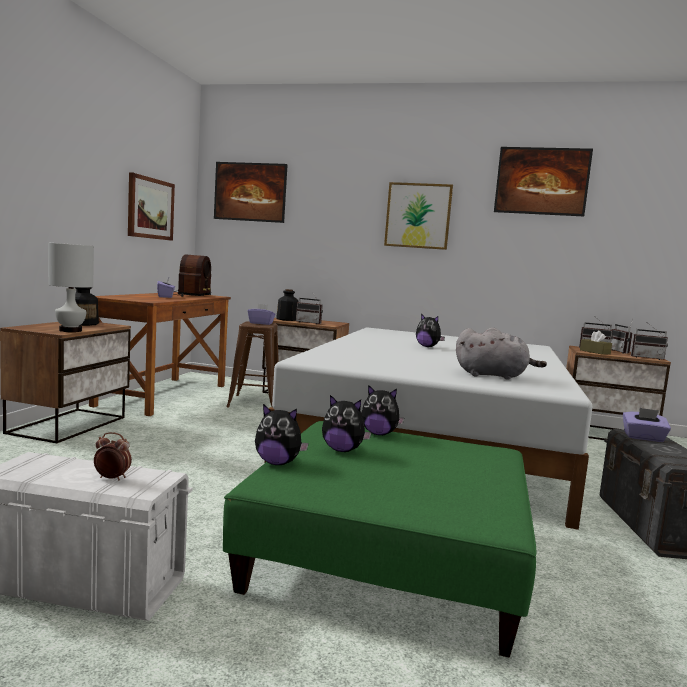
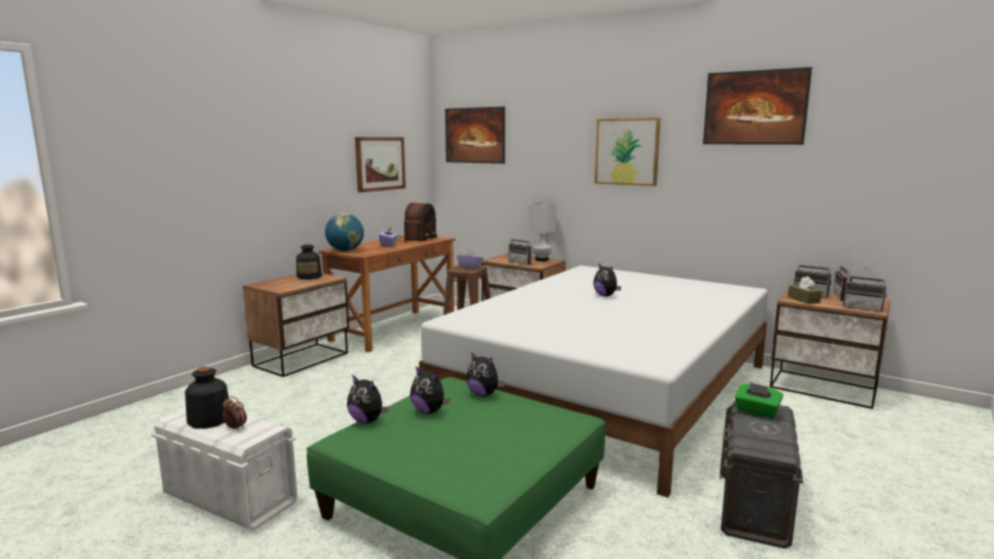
camera: 20 degrees right, 5 degrees up
(70, 330) = (290, 287): white table lamp -> white table lamp (541, 260)
(121, 297) = (345, 250): none -> globe
(287, 319) = (504, 259): bottle -> bottle (209, 420)
(493, 376) = (614, 340): grey plush toy -> none
(643, 438) = (756, 412): purple tissue box -> green tissue box

